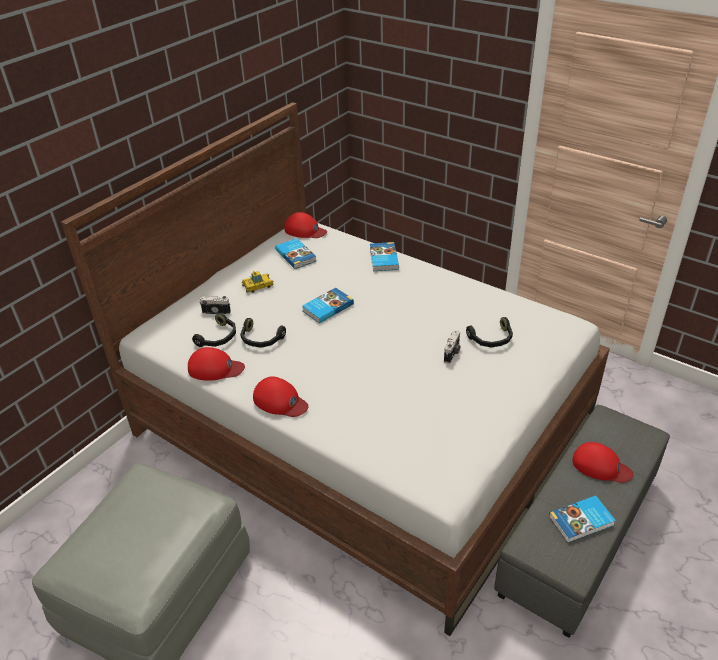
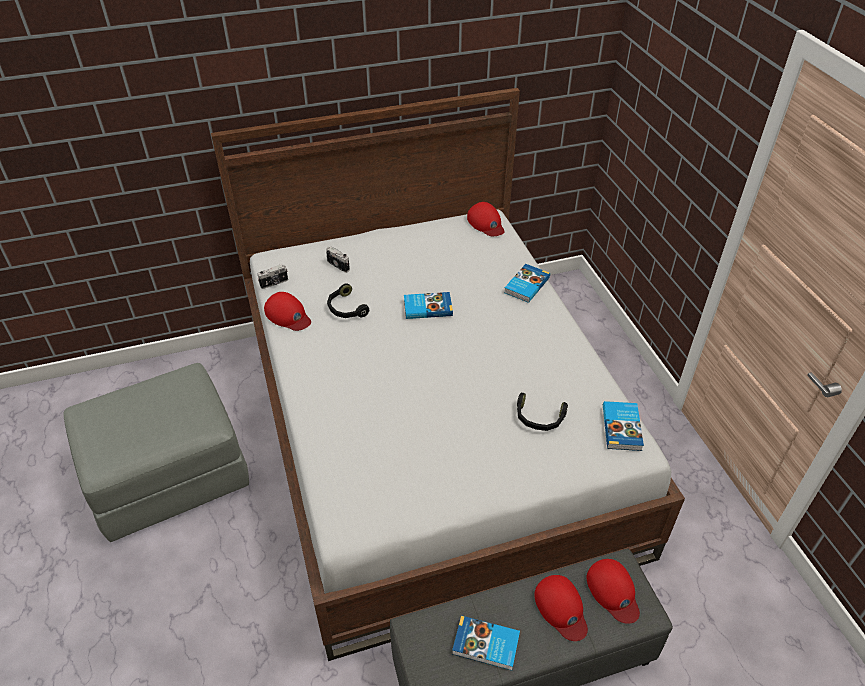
camera: 35 degrees right, 5 degrees up
(219, 337) = (317, 289): black headphones -> none
(258, 286) = (393, 258): toy car -> none
(280, 401) = (304, 371): red cap -> red cap (613, 592)
(296, 255) = (454, 244): book -> book (622, 427)
(452, 354) = (487, 411): camera -> camera (274, 283)

